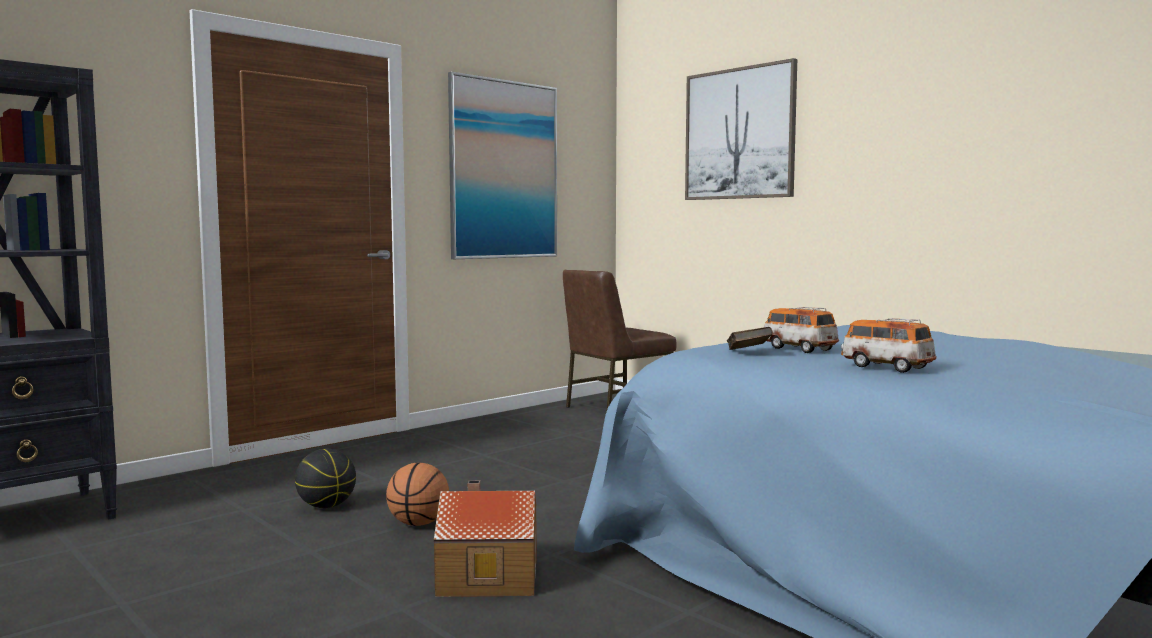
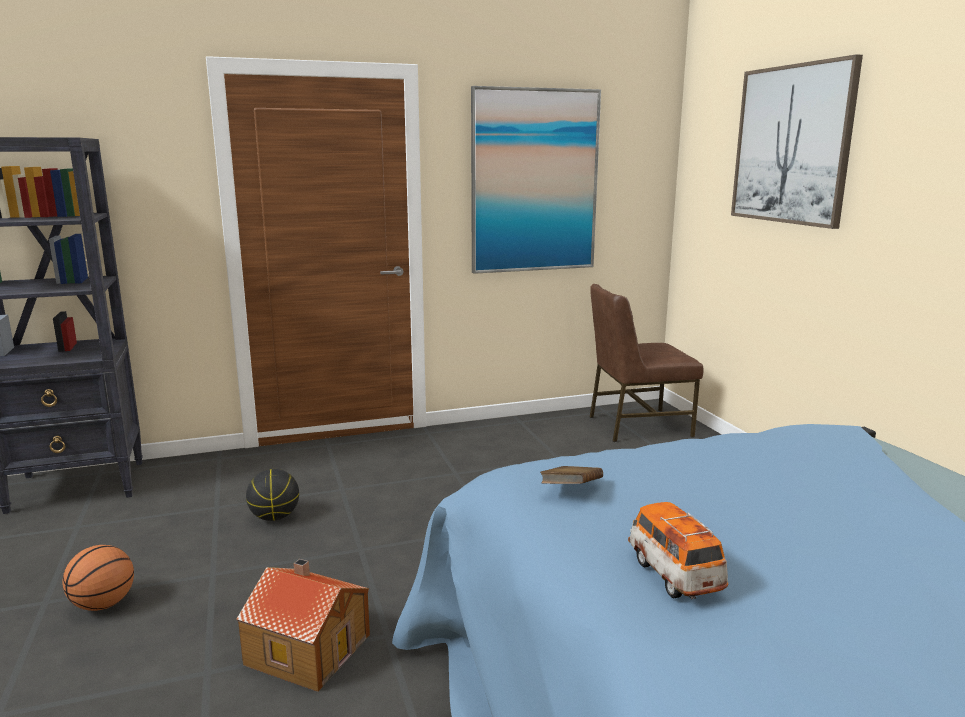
camera: 25 degrees right, 10 degrees up
(418, 524) = (319, 559): basketball -> basketball (103, 604)
(799, 349) = (645, 491): toy car -> none

